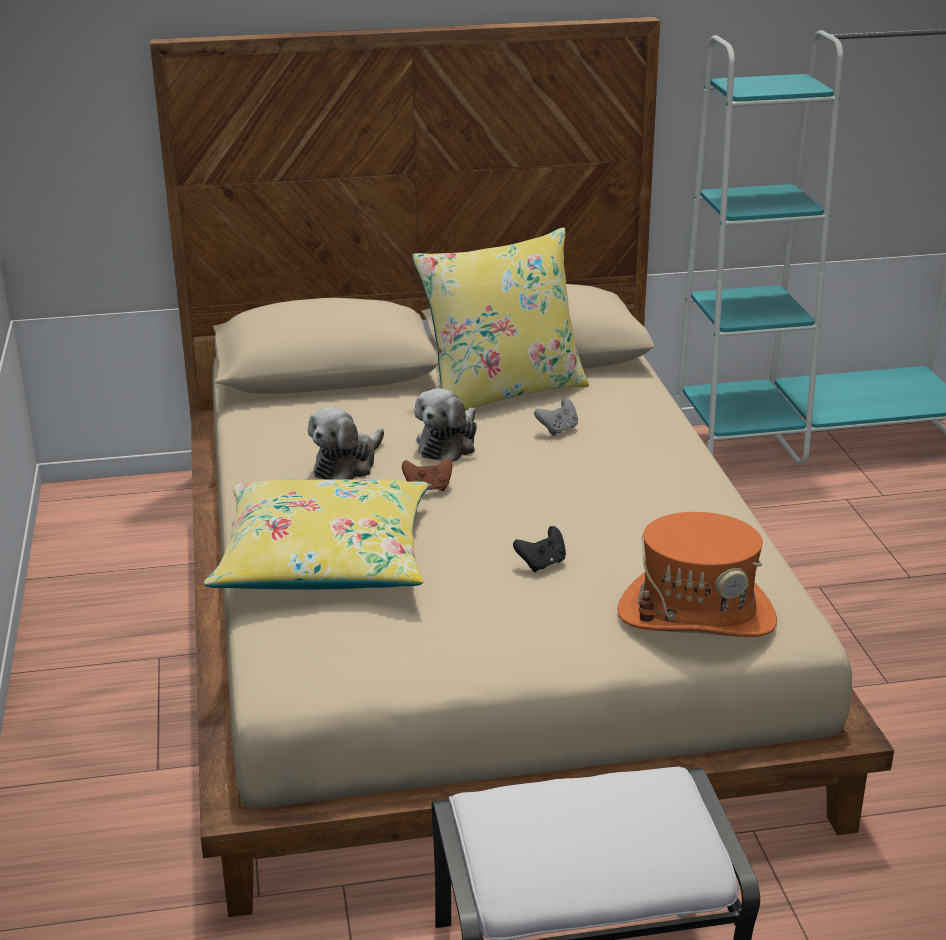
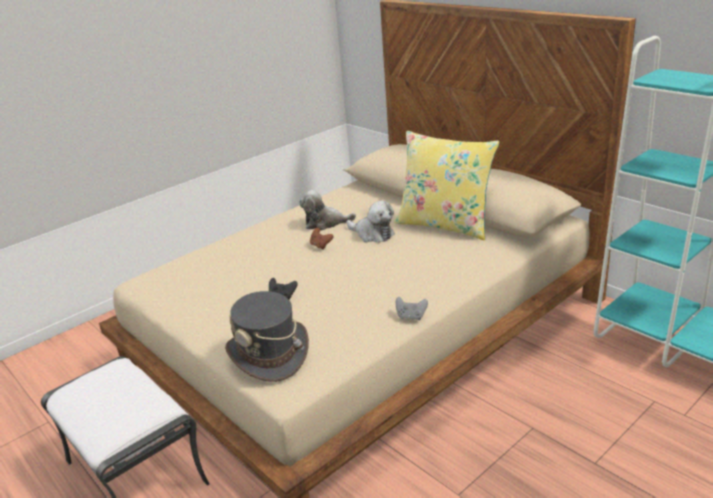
camera: 60 degrees right, 0 degrees up
(324, 559) = (239, 250): yellow pillow -> none
(448, 444) = (372, 234): plush toy -> plush toy turned 135 degrees counterclockwise
(558, 429) = (422, 251): grey game controller -> grey game controller (411, 316)
(696, 615) = (269, 354): orange hat -> grey hat

